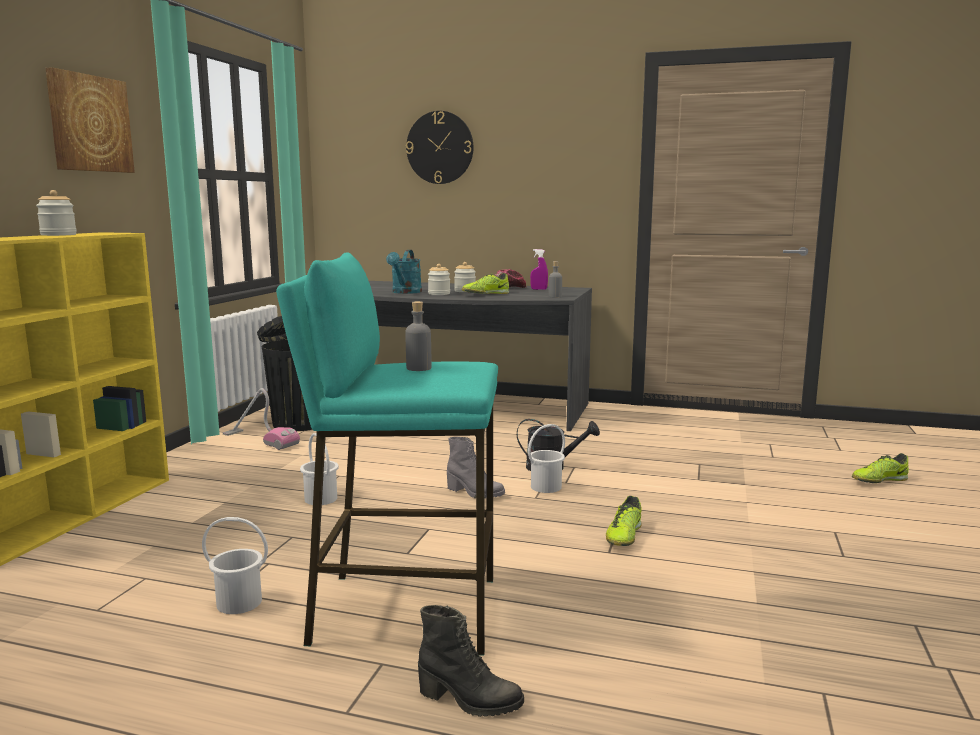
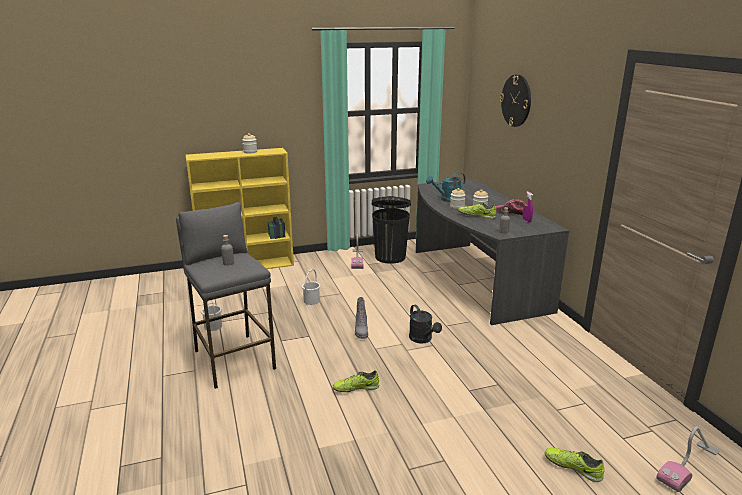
camera: 55 degrees right, 10 degrees up
(89, 123) = (285, 97): picture -> none
(405, 610) = (234, 359): turquoise stool -> grey stool
(469, 701) = (183, 396): black boot -> none
(545, 487) = (393, 346): white bucket -> none
(896, 444) = (688, 466): none -> vacuum cleaner

